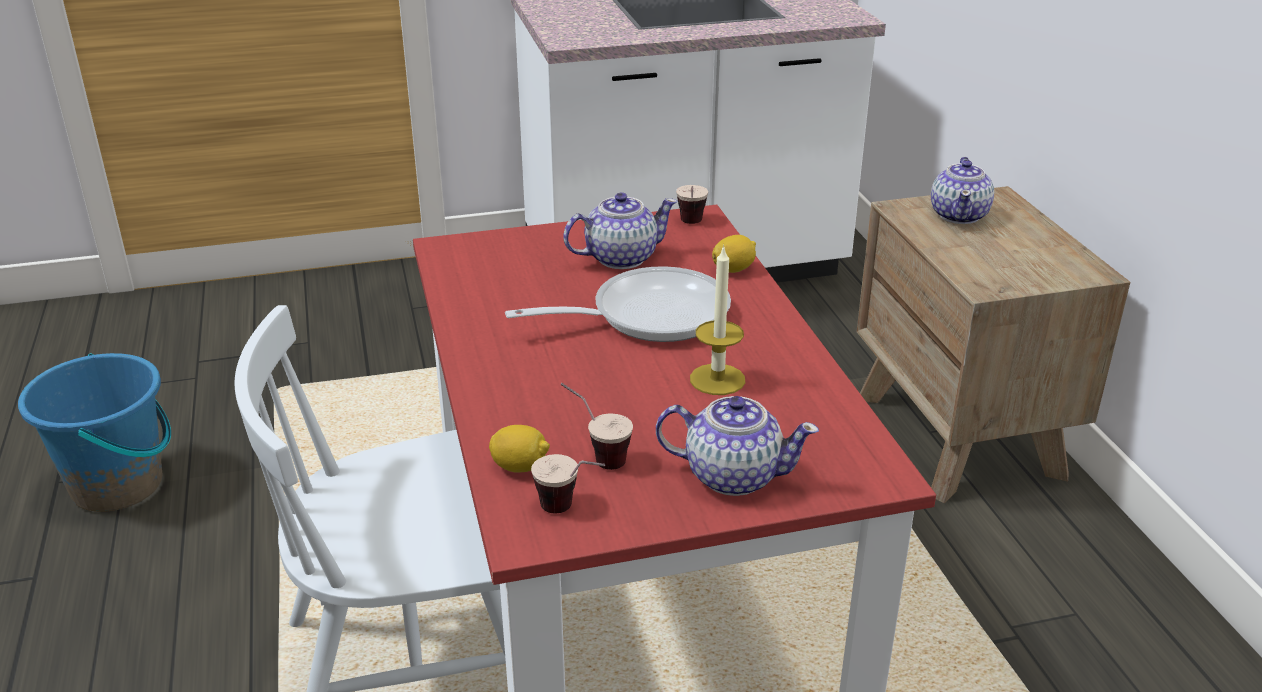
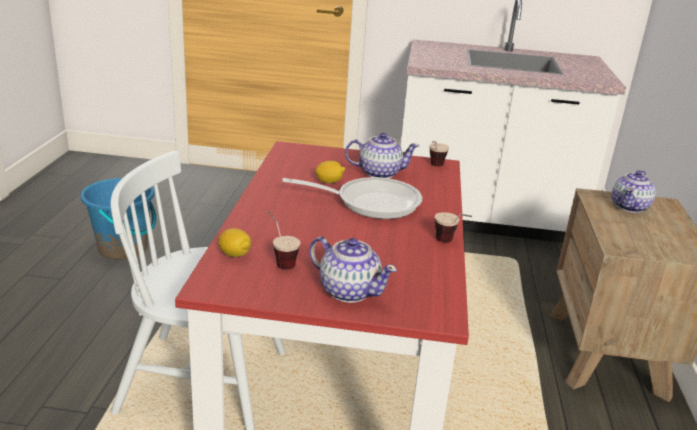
camera: 20 degrees right, 5 degrees down
(571, 511) = (242, 282): cup -> cup (450, 243)
(717, 379) = (383, 242): candle -> none
(733, 269) = (441, 192): lemon -> lemon (329, 182)

